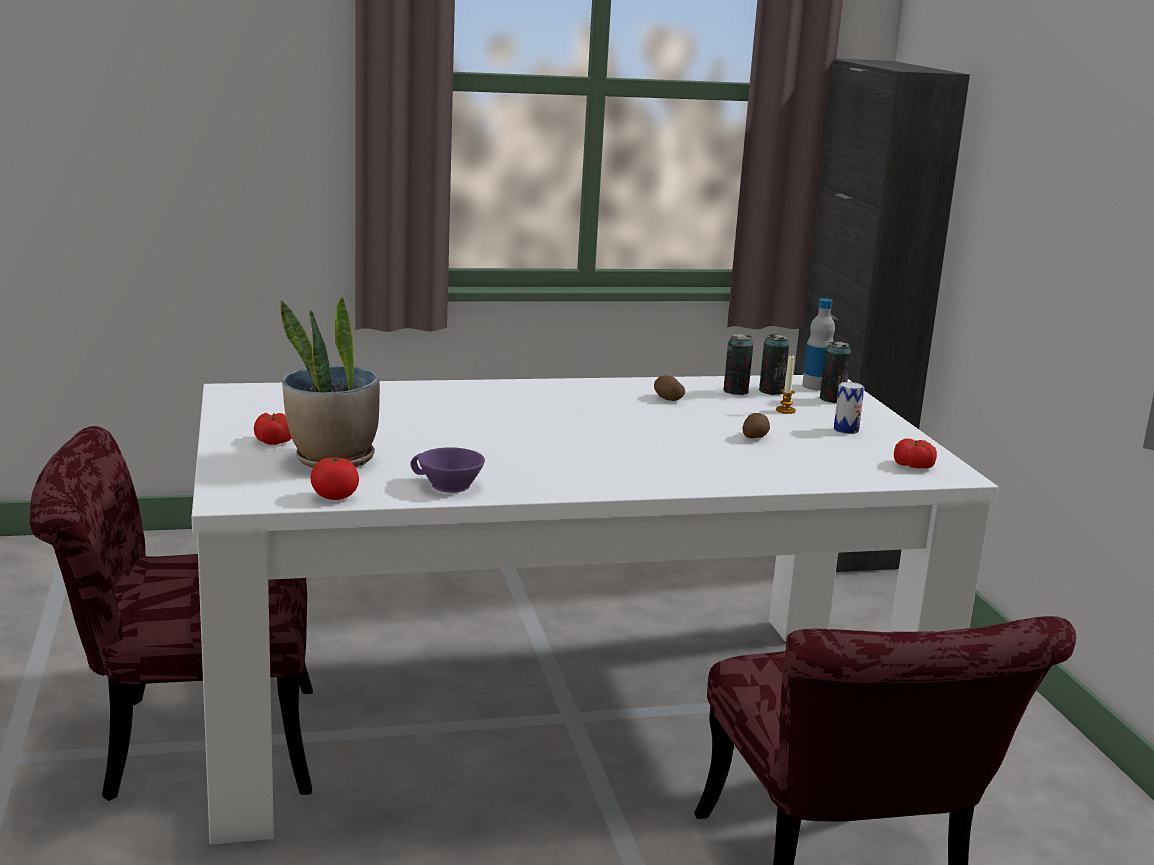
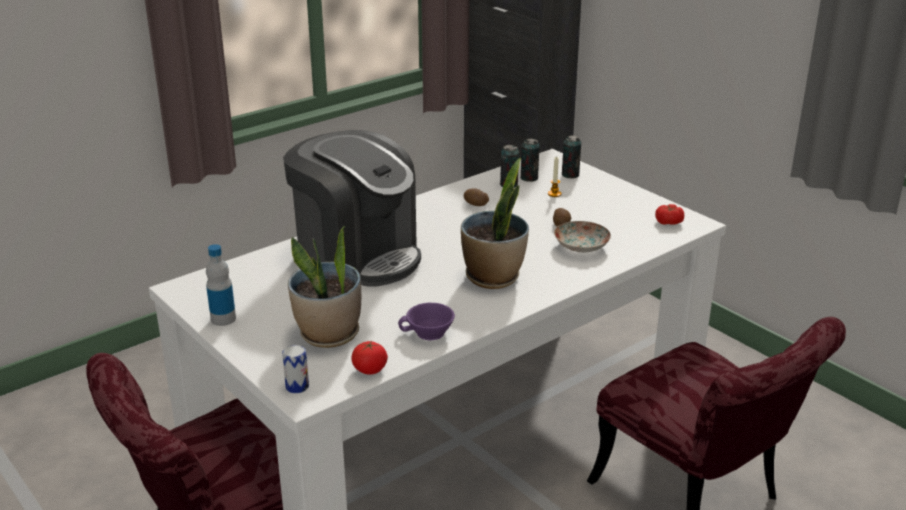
camera: 25 degrees left, 10 degrees up
(273, 440) = (268, 330): tomato -> none
(460, 408) = (357, 256): none -> coffee machine
(598, 460) = (493, 277): none -> potted plant
(755, 460) = (582, 246): none -> plate
(815, 386) = (549, 165): bottle -> bottle (223, 319)
(846, 430) = (604, 201): can -> can (297, 386)

